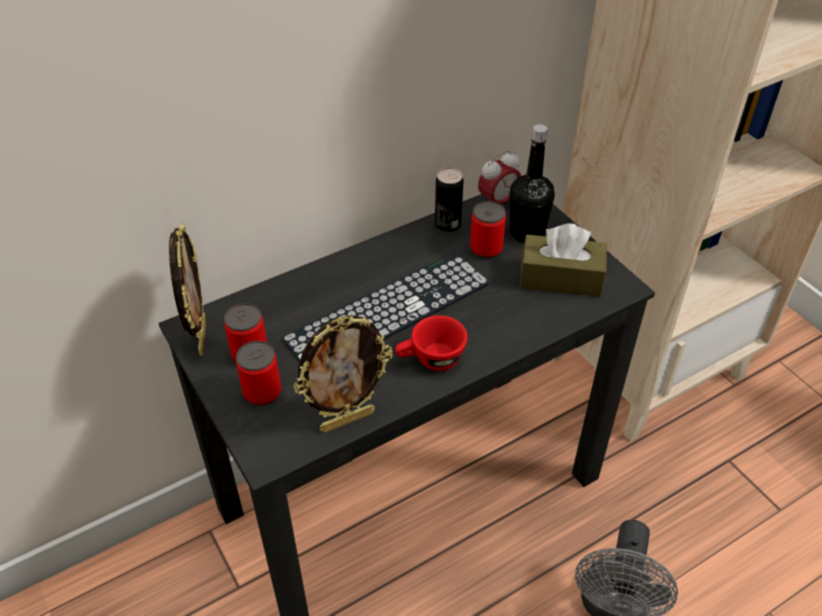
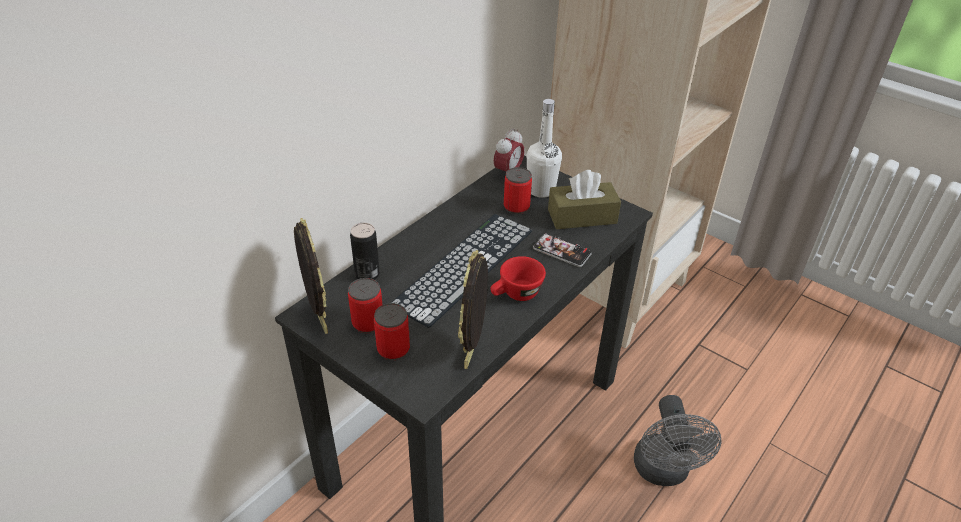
camera: 20 degrees left, 5 degrees down
(347, 420) = (473, 353): picture frame -> picture frame turned 150 degrees clockwise
(447, 224) = (478, 195): can -> can (367, 274)
(513, 318) = (561, 251): none -> phone
(527, 233) = (541, 190): black bottle -> white bottle

